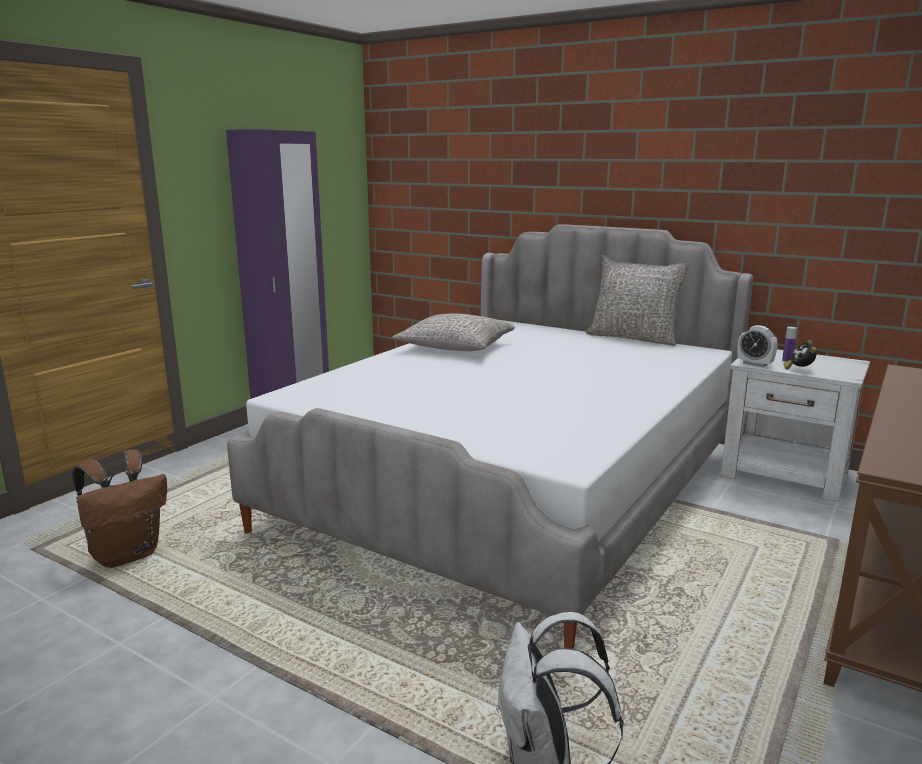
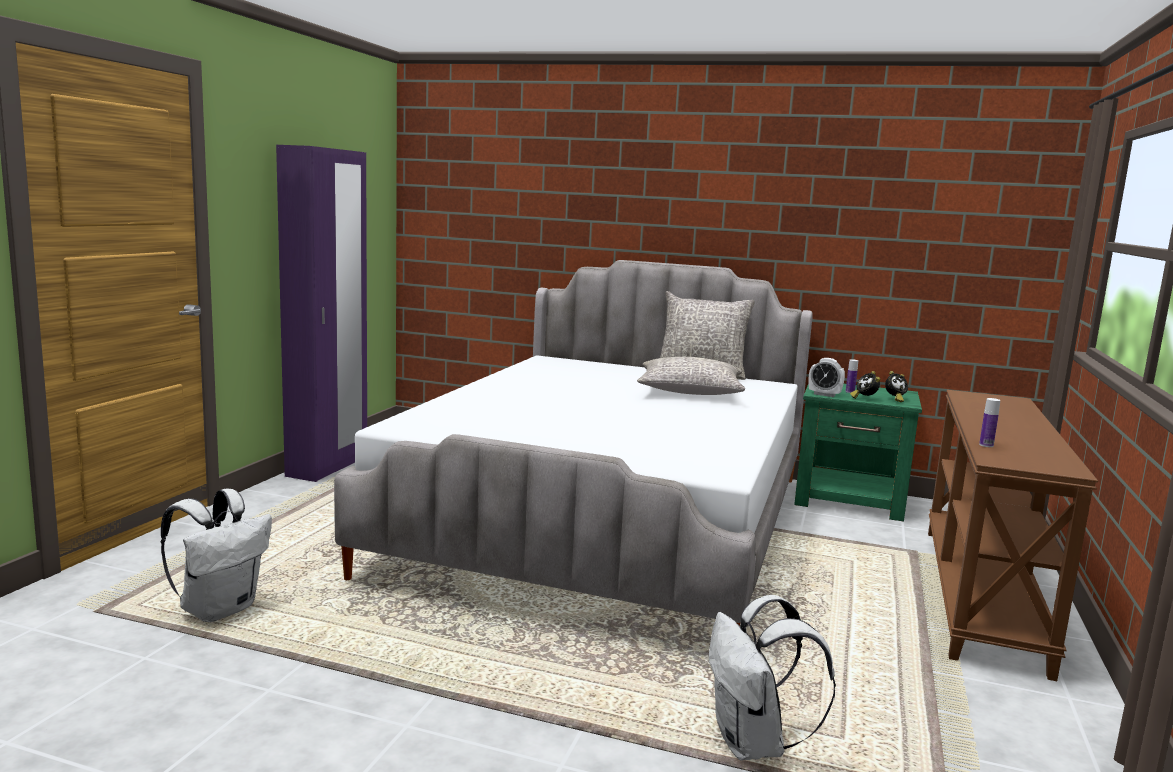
camera: 15 degrees left, 5 degrees down
(127, 554) = (220, 609): brown backpack -> white backpack
(454, 348) = (533, 382): grey pillow -> grey pillow (689, 392)
(786, 474) = (850, 500): white nightstand -> green nightstand
(834, 371) = (894, 399): none -> alarm clock
(888, 444) = (986, 445): none -> bottle

